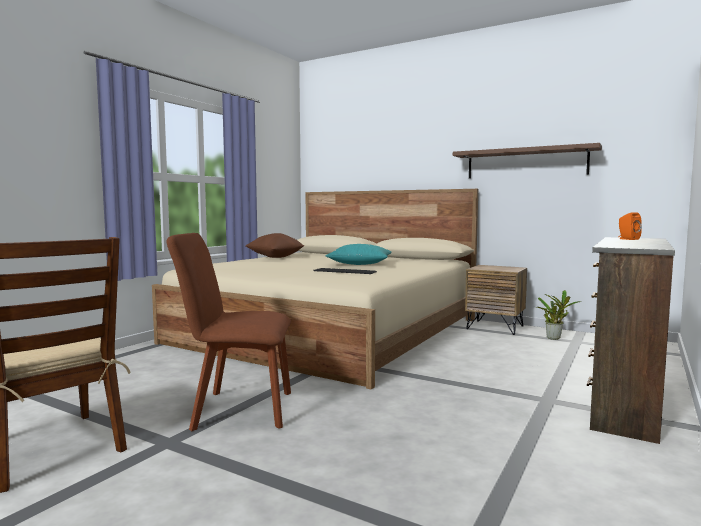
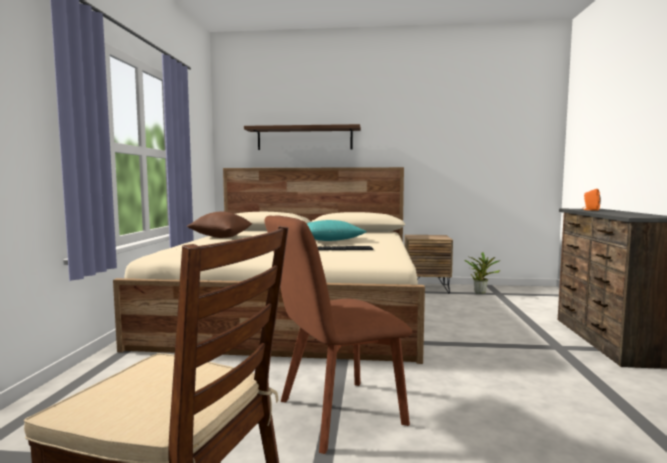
camera: 25 degrees left, 0 degrees up
(525, 163) = (443, 146): brown shelf -> brown shelf (304, 138)

